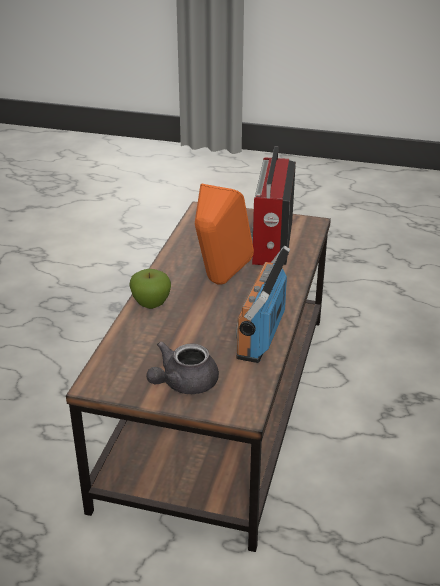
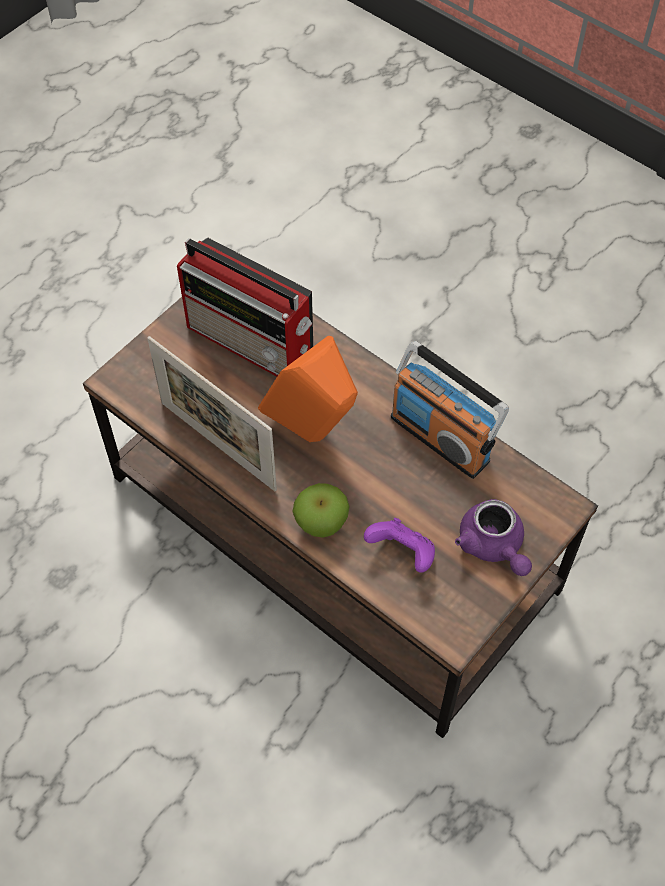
camera: 65 degrees left, 25 degrees up
(149, 343) = (402, 553): none -> purple game controller
(183, 252) = (218, 445): none -> picture frame
(183, 384) = (493, 546): grey teapot -> purple teapot

